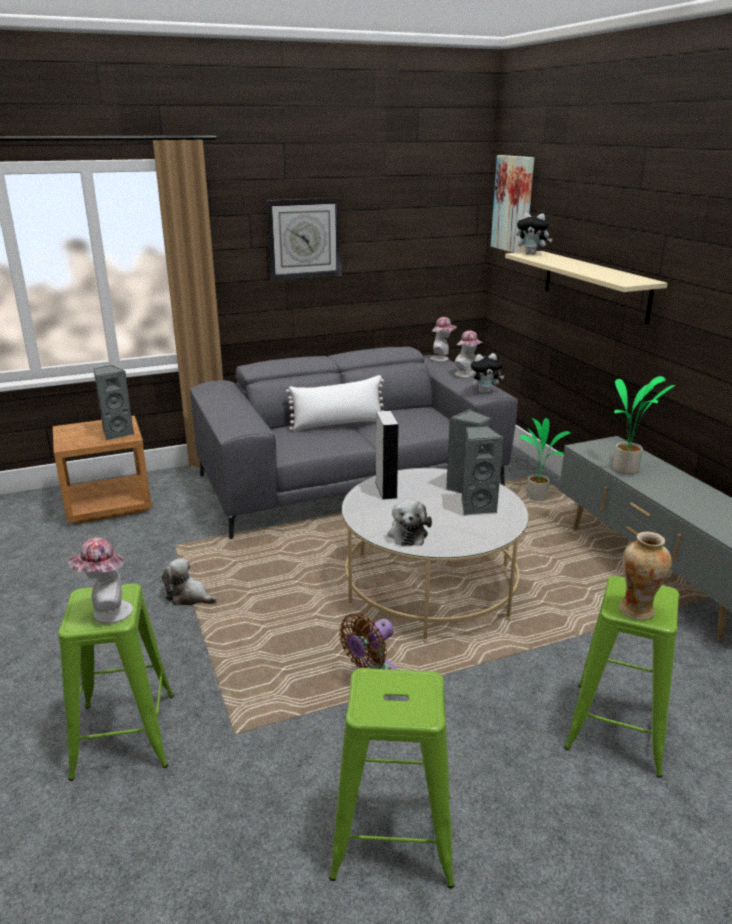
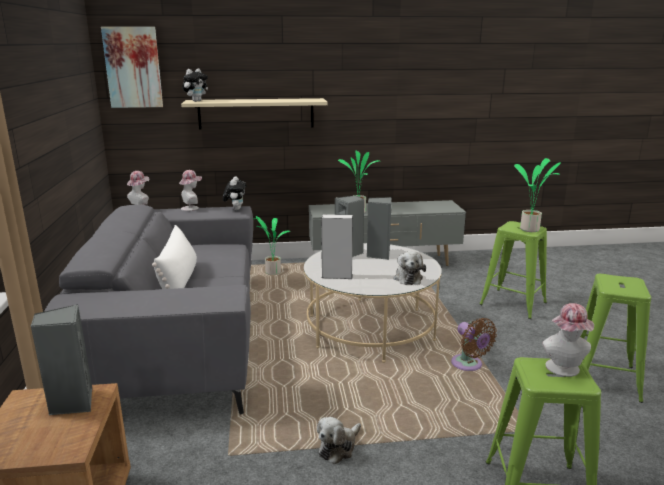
camera: 75 degrees left, 5 degrees down
(304, 238) = (32, 114): wall clock -> none
(407, 533) = (407, 278): plush toy -> plush toy turned 75 degrees clockwise
(637, 610) = (531, 229): vase -> potted plant

